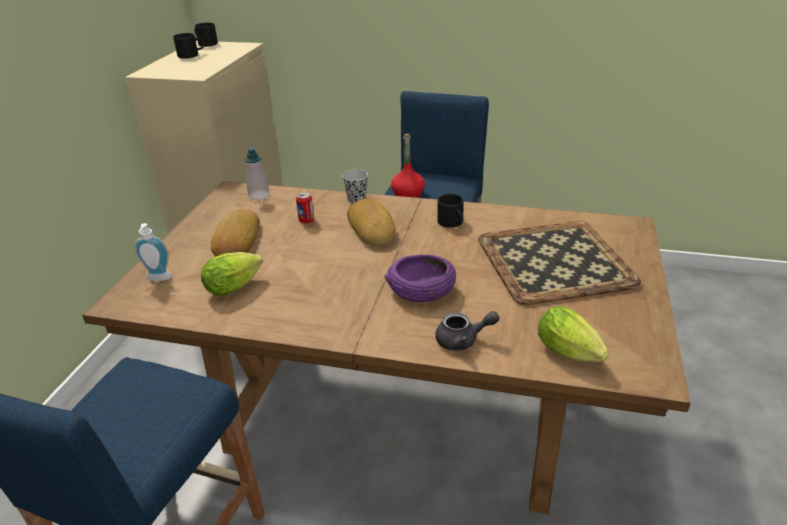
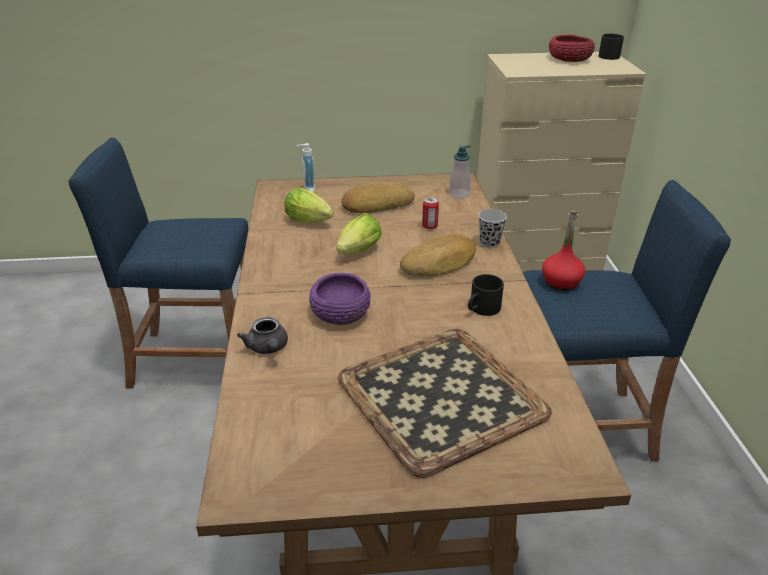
camera: 70 degrees right, 0 degrees up
(191, 55) = (568, 59): black mug -> red bowl
(571, 354) = (262, 424): lettuce -> lettuce (357, 252)

